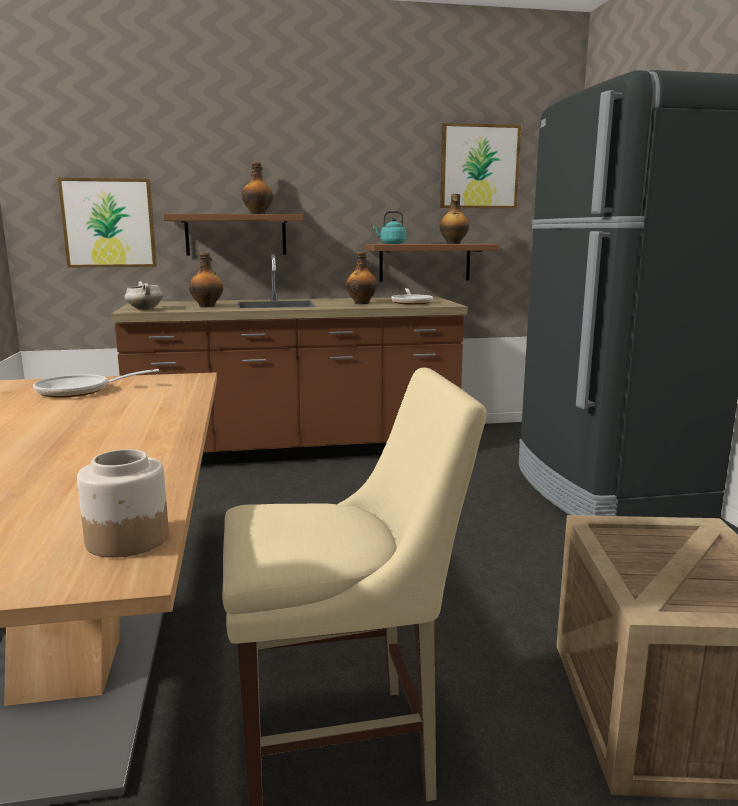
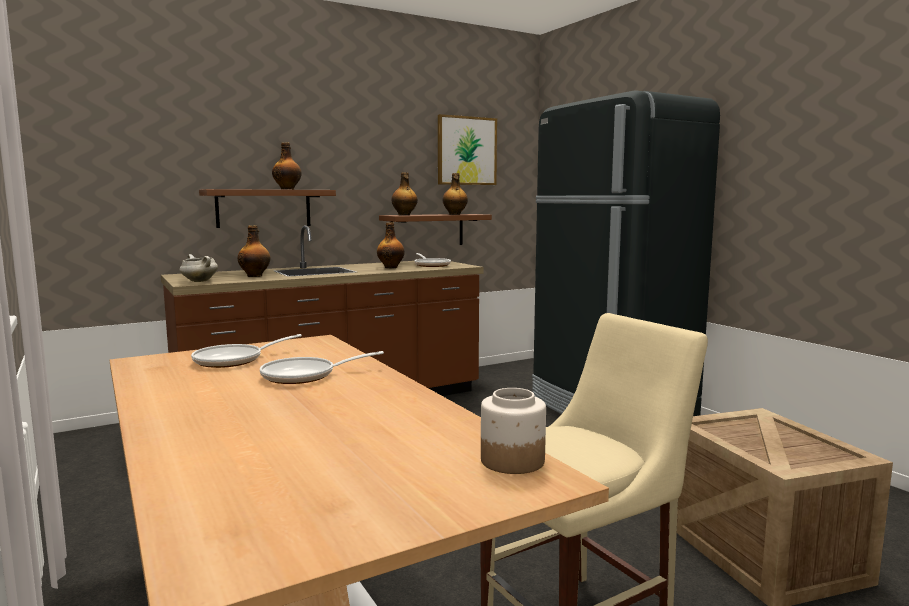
camera: 20 degrees left, 5 degrees down
(109, 223) = (137, 197): picture -> none
(110, 413) = (305, 376): none -> frying pan
(391, 243) = (404, 215): turquoise kettle -> bottle

